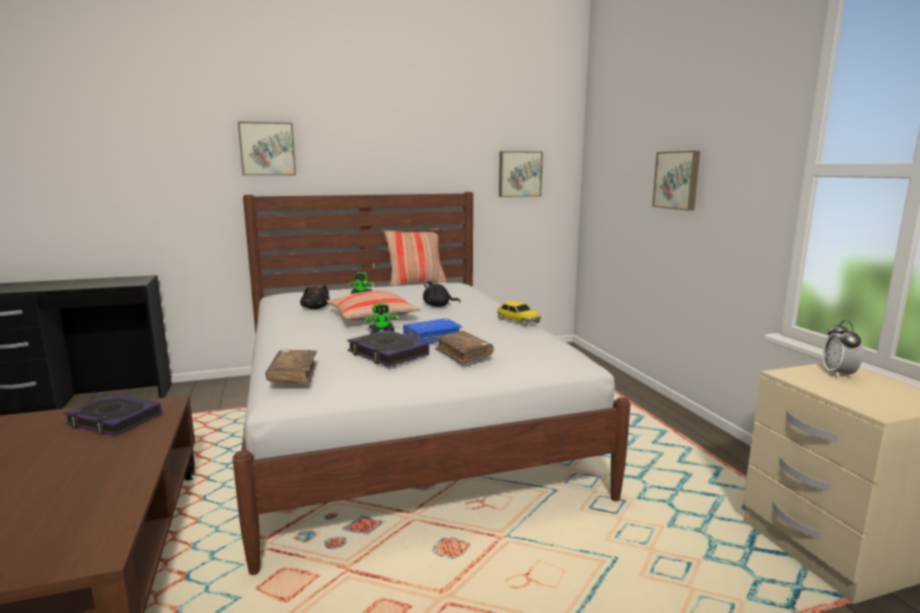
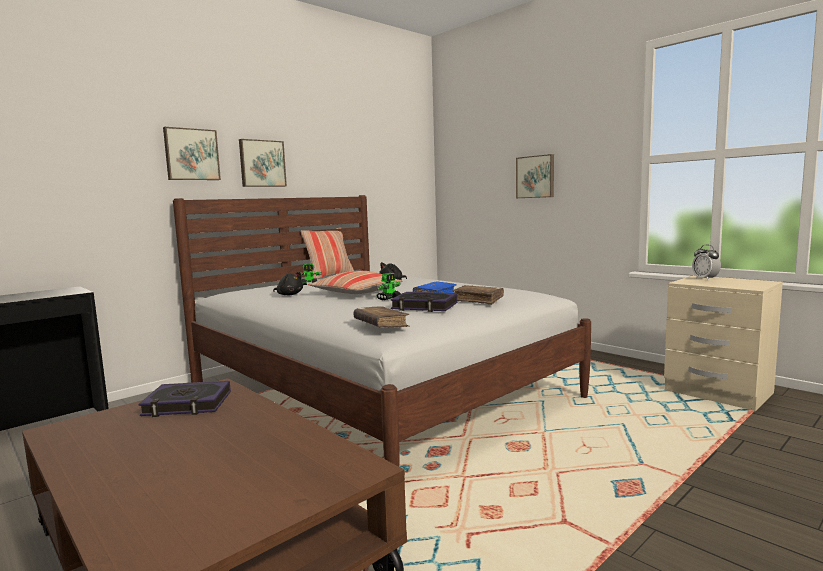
camera: 25 degrees left, 5 degrees down
(518, 321) = (471, 283): toy car -> none
(519, 174) = (394, 181): picture -> picture (262, 163)

